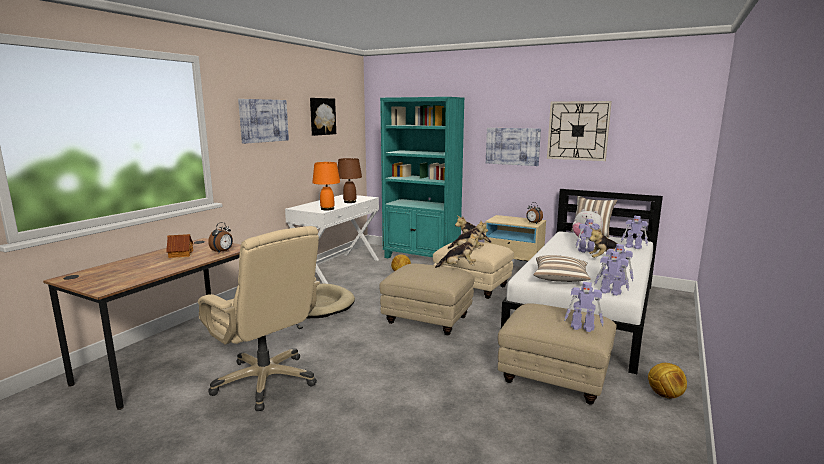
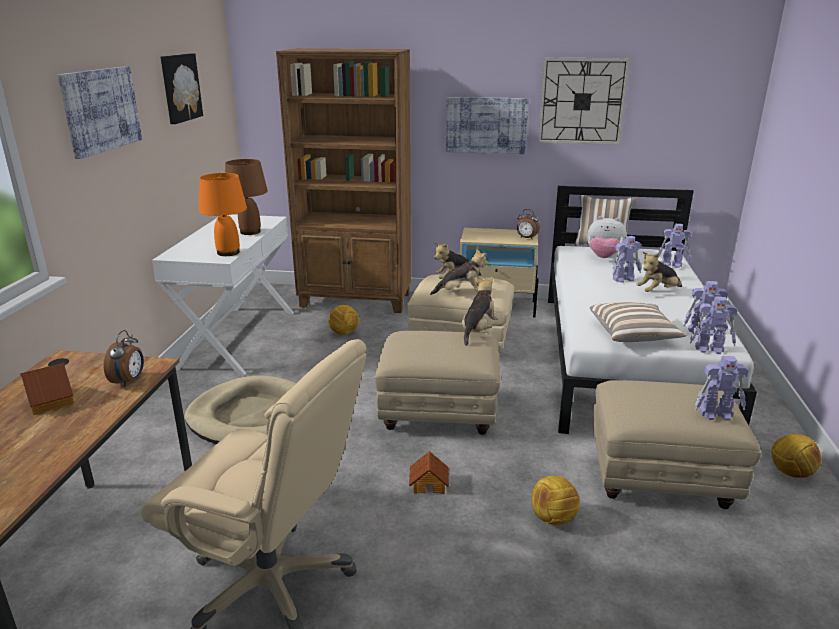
camera: 20 degrees left, 10 degrees up
(392, 353) = (429, 484): none -> toy house
(421, 258) = (356, 300): turquoise bookcase -> brown bookcase
(458, 384) = (553, 518): none -> football
(459, 267) = (478, 331): plush toy -> plush toy turned 45 degrees counterclockwise

